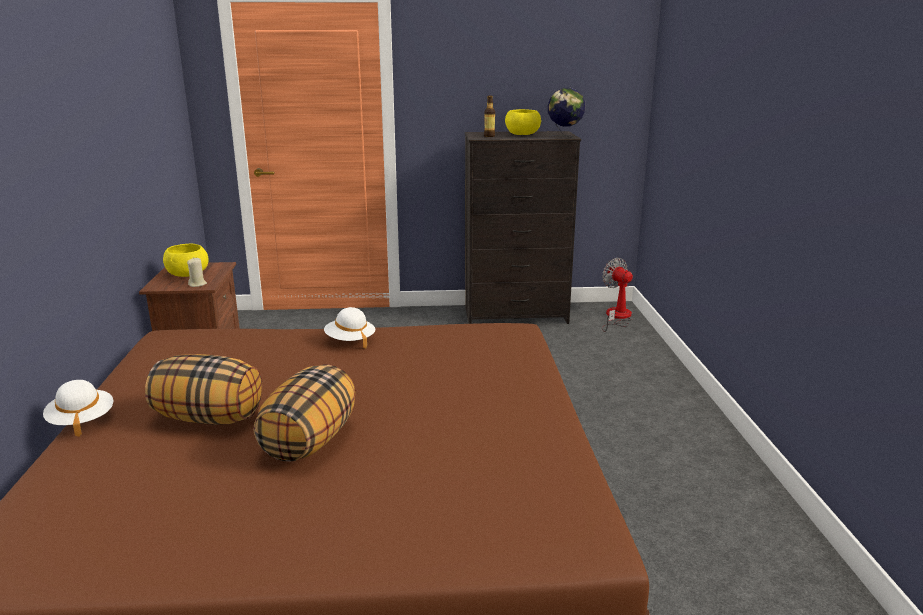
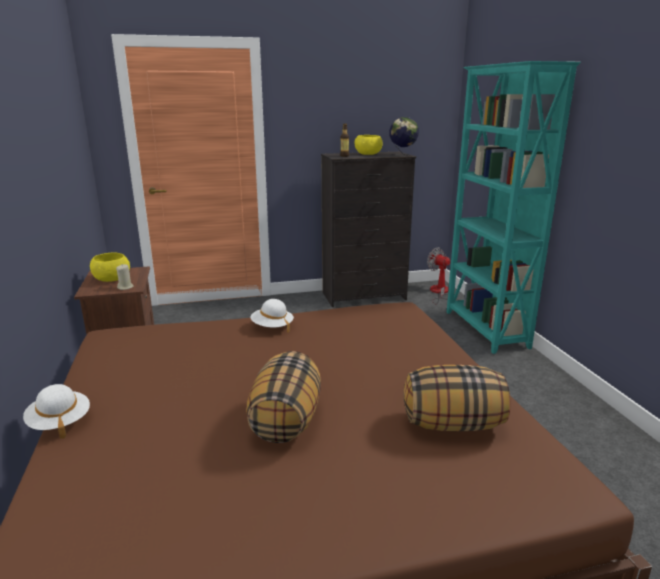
camera: 10 degrees left, 0 degrees up
(210, 418) = (183, 407): pillow -> pillow (453, 424)
(654, 368) = (485, 330): none -> turquoise bookcase

